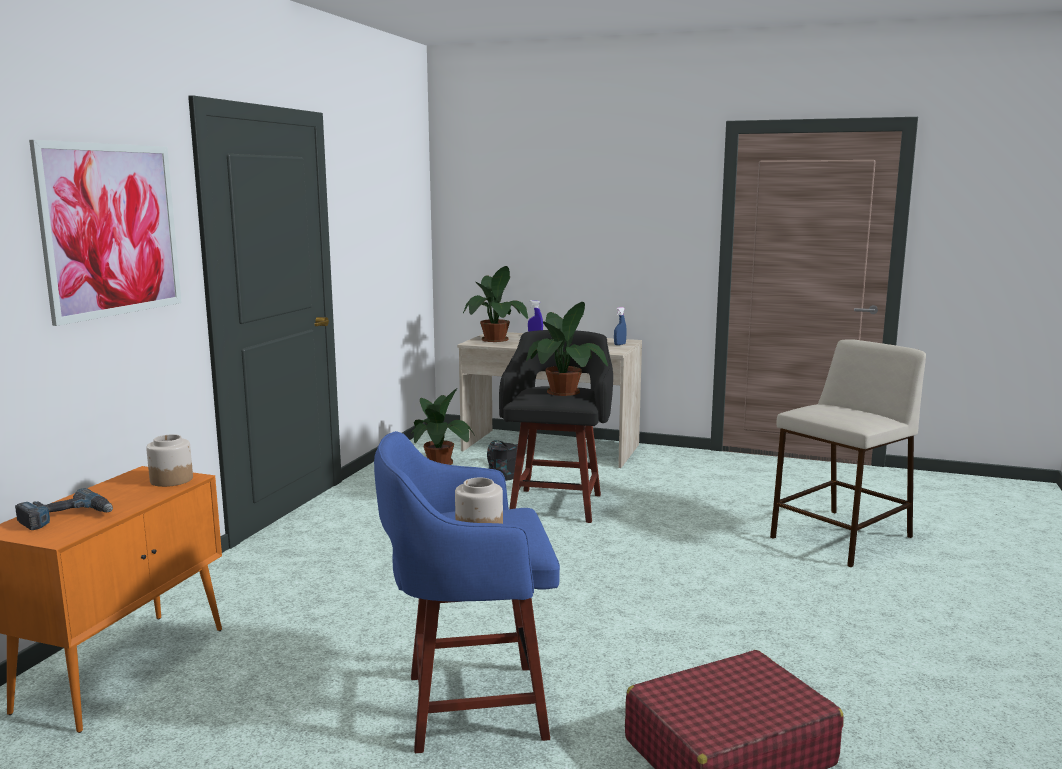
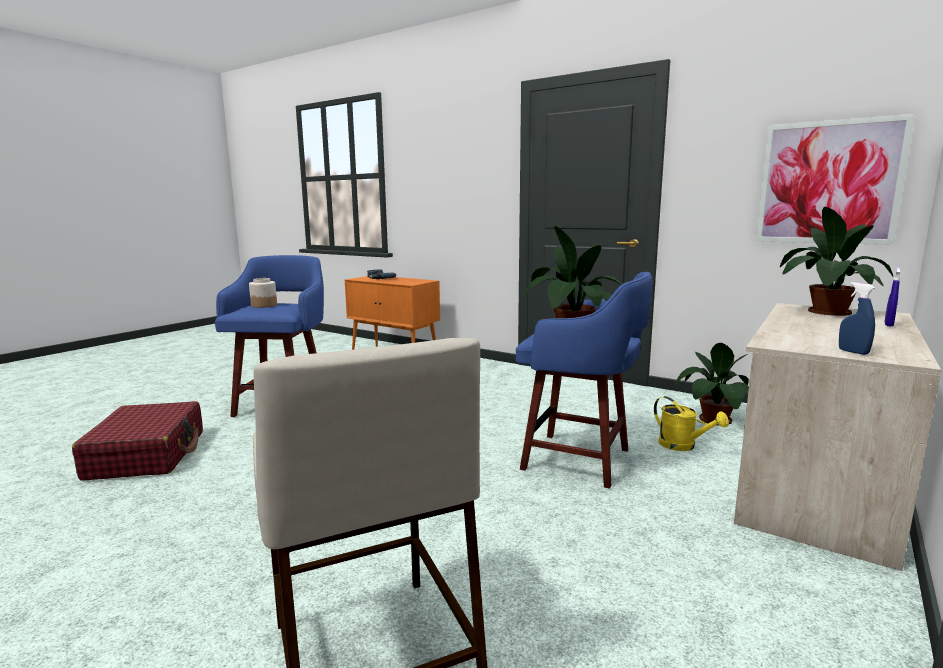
camera: 105 degrees right, 0 degrees up
(111, 230) = (461, 165): picture -> picture (828, 183)
(171, 480) = (411, 282): jar -> none
(506, 474) = (683, 446): black watering can -> yellow watering can
(556, 504) = (580, 460): black stool -> blue stool

